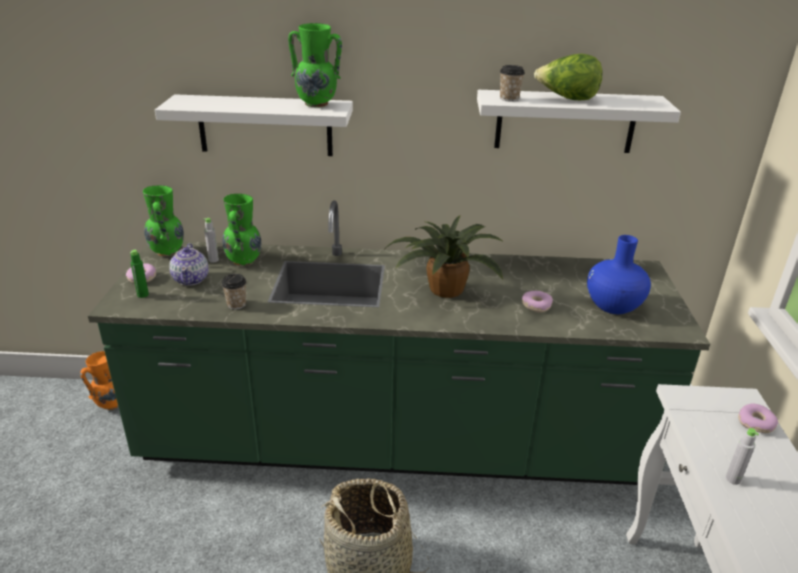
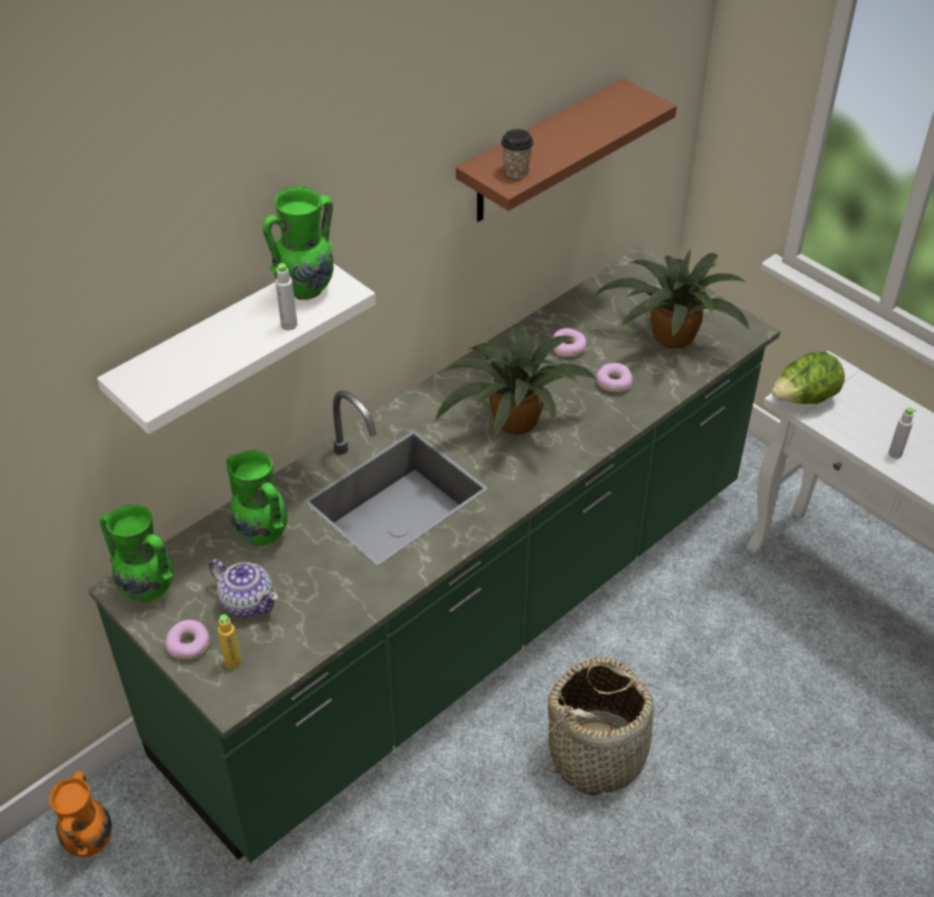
camera: 45 degrees left, 15 degrees up
(143, 295) = (233, 662): green bottle -> yellow bottle
(213, 260) = (223, 559): grey bottle -> grey bottle (289, 325)
(236, 304) = (353, 593): cup -> none
(565, 121) = (541, 153): white shelf -> brown shelf
(567, 99) = (563, 139): lettuce -> lettuce (803, 399)
(613, 305) = (669, 336): blue vase -> potted plant
(756, 423) = (860, 388): donut -> donut (568, 347)

